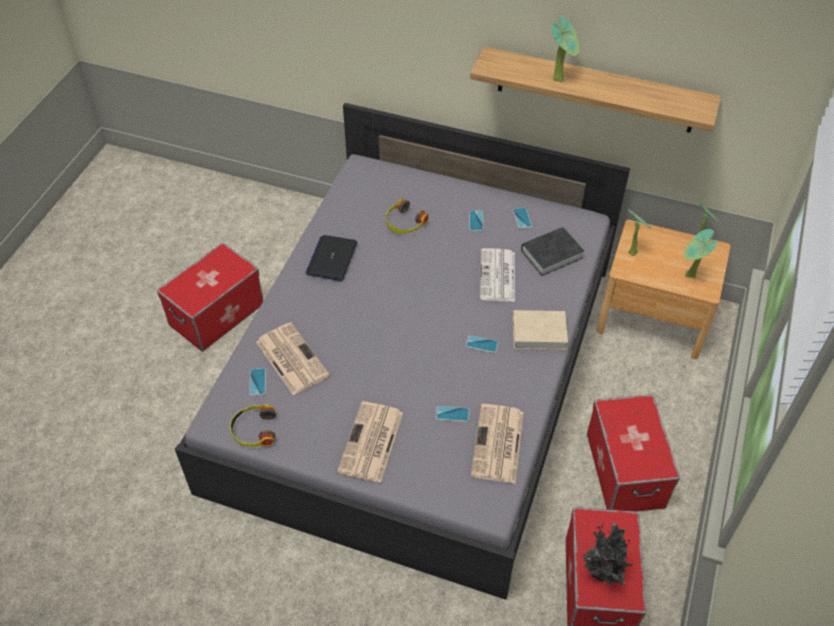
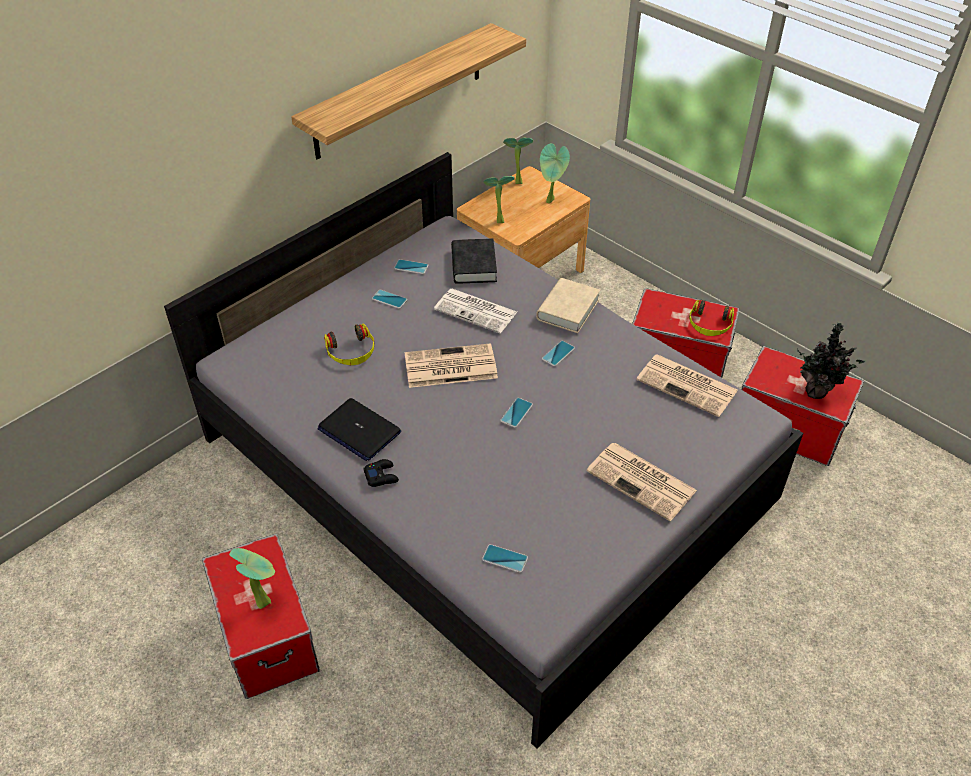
camera: 65 degrees left, 5 degrees down
(254, 430) = (575, 583): headphones -> headphones (709, 324)
(291, 358) = (487, 515): newspaper -> newspaper (449, 367)
(298, 288) = (381, 476): none -> black game controller
(452, 414) = (635, 405): phone -> phone (516, 413)
(560, 79) = (390, 89): potted plant -> potted plant (264, 600)

